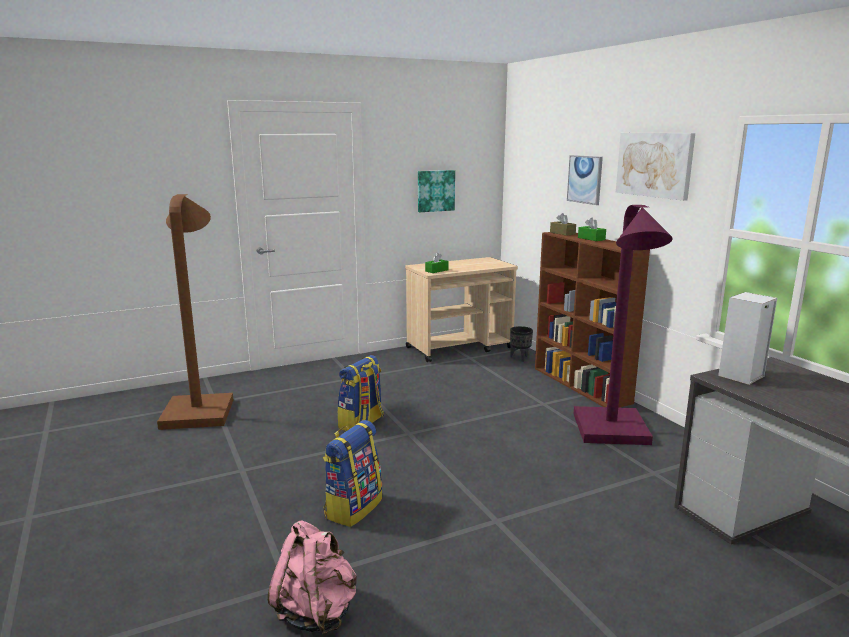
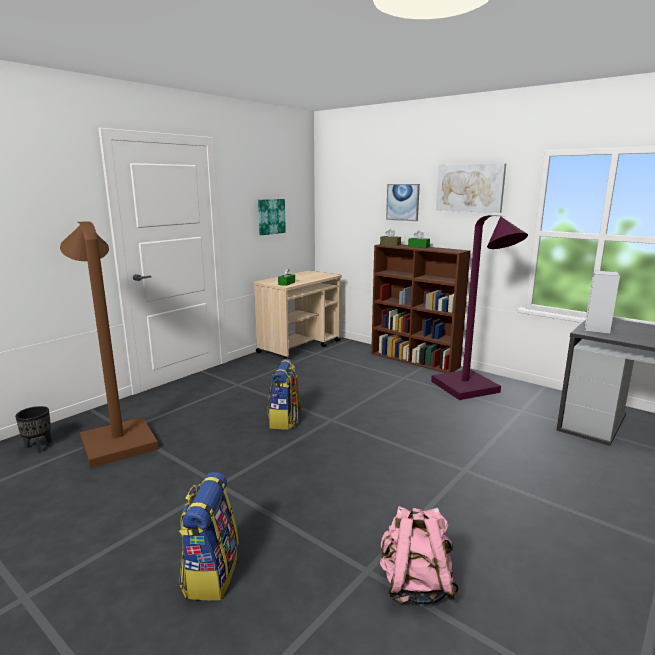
camera: 25 degrees left, 0 degrees up
(353, 508) = (351, 490): backpack -> backpack (210, 573)
(520, 358) = (352, 348): black planter -> black planter (38, 447)

